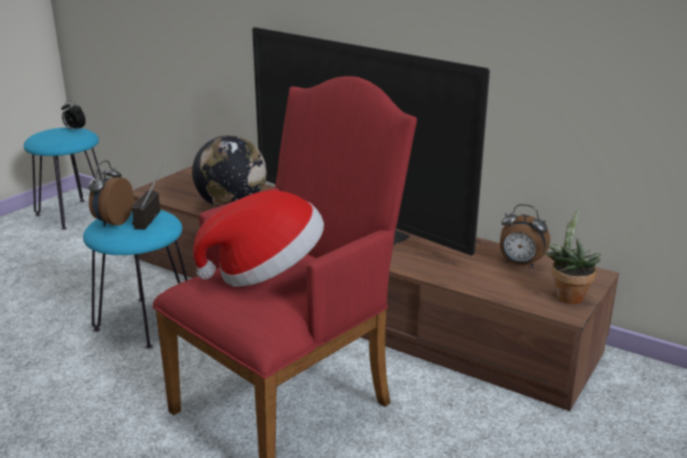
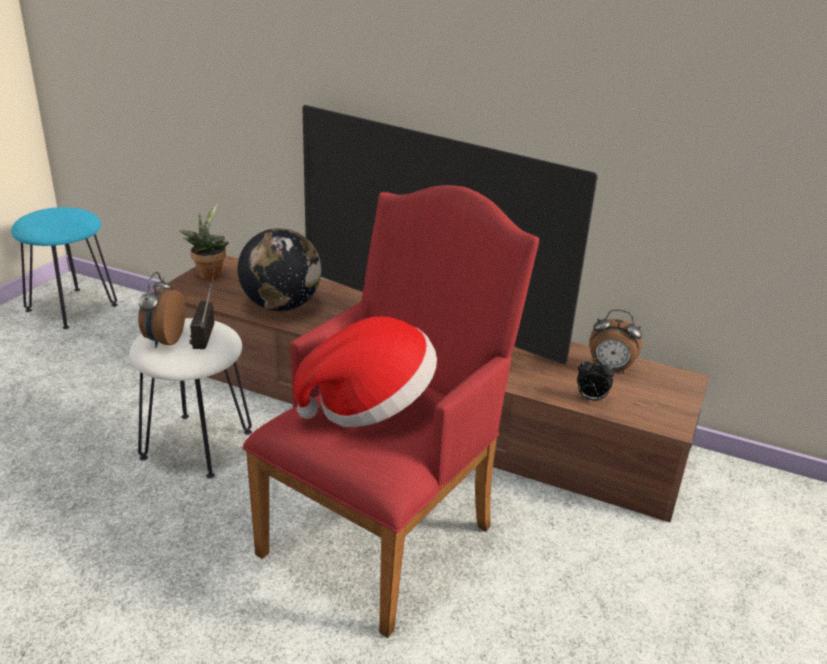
camera: 10 degrees left, 5 degrees up
(74, 130) = (71, 211): alarm clock -> alarm clock (591, 398)
(145, 322) = (197, 445): turquoise stool -> white stool
(567, 295) = (667, 405): potted plant -> potted plant (209, 273)

